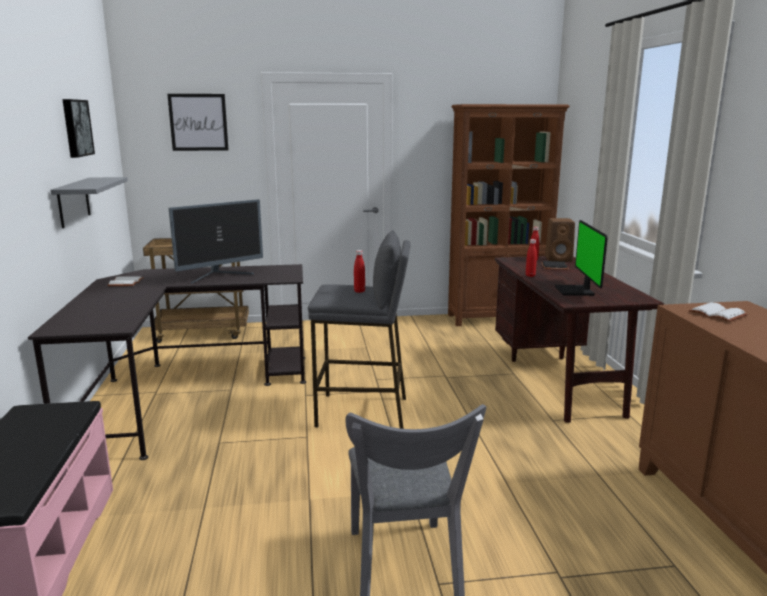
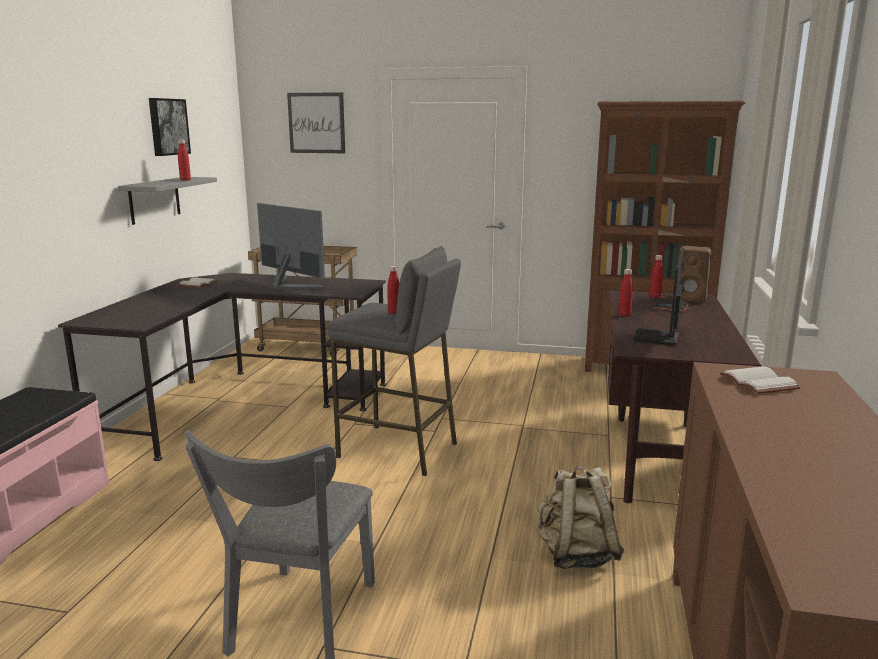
camera: 20 degrees right, 0 degrees up
(105, 180) = (185, 180): none -> red bottle
(220, 276) = (289, 285): monitor -> monitor turned 120 degrees counterclockwise
(564, 468) = (576, 555): none -> beige backpack

